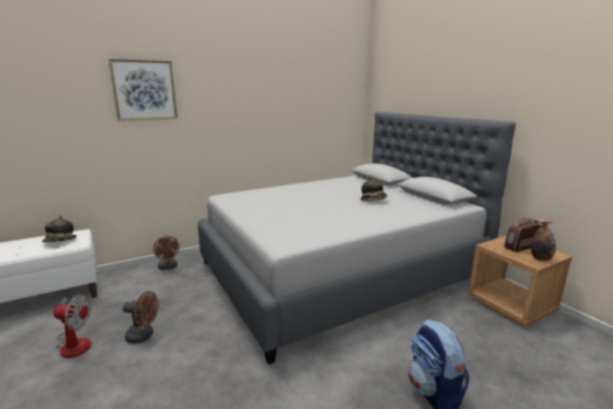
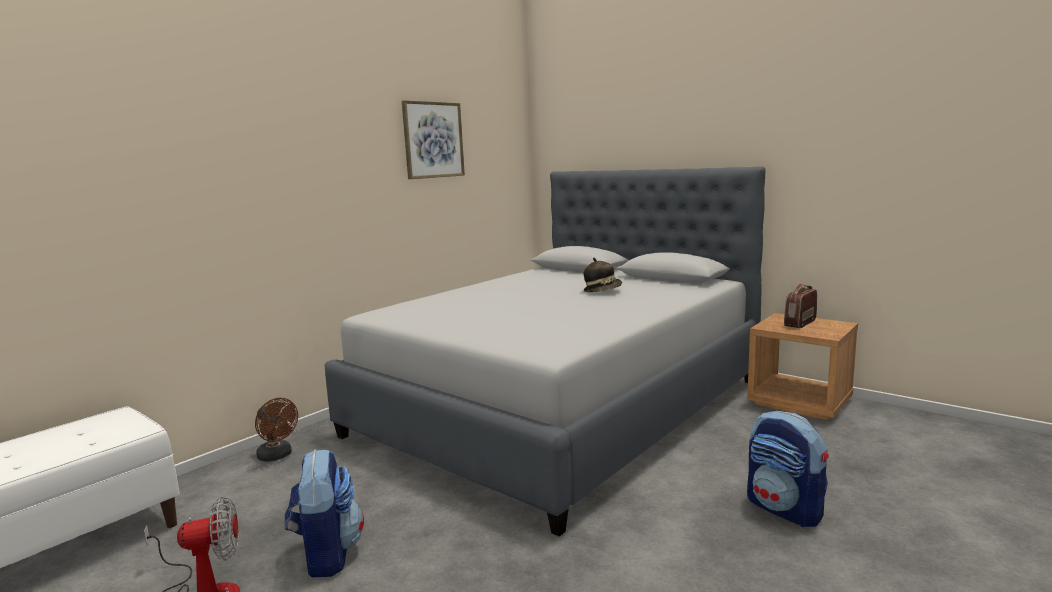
camera: 20 degrees left, 5 degrees down
(60, 241) = (94, 432): hat -> none
(144, 90) = (216, 147): picture -> picture (433, 140)
(144, 336) = (327, 554): brown fan -> backpack
(540, 259) = (830, 330): bottle -> none

